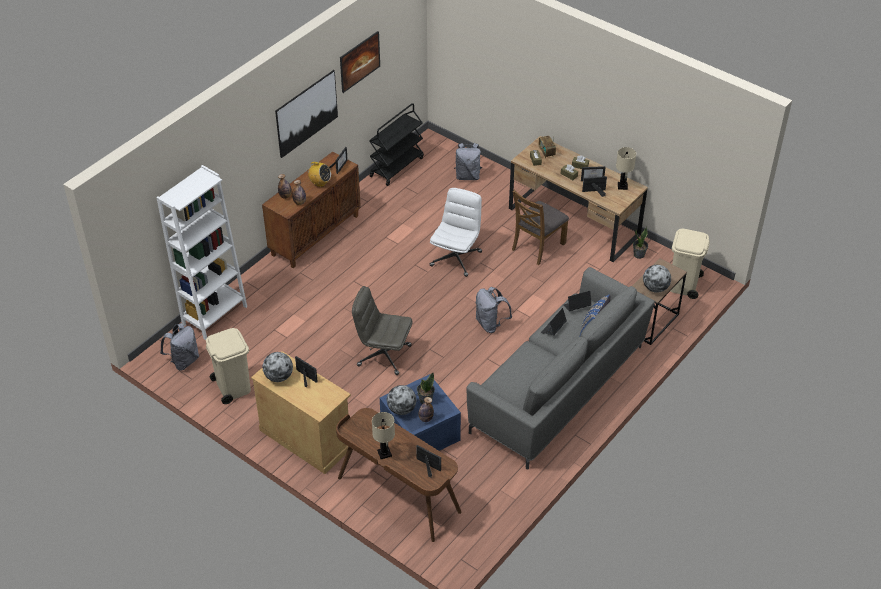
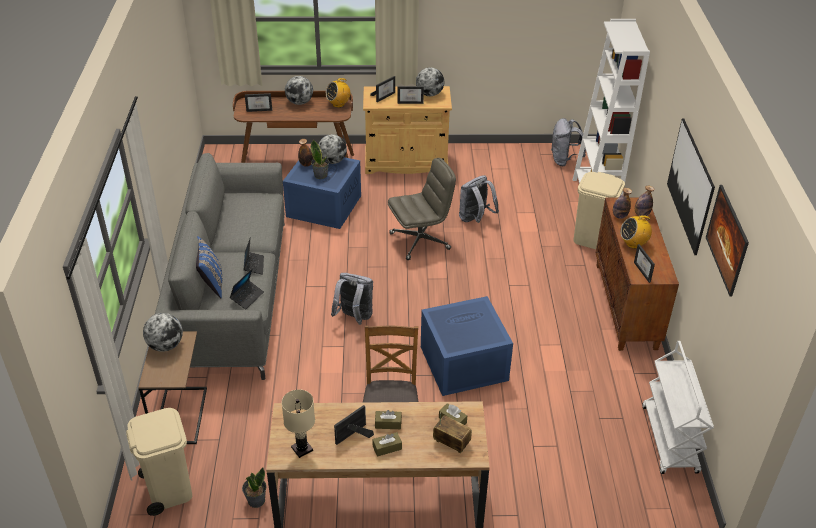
camera: 140 degrees right, 5 degrees down
(233, 387) = (504, 164): beige trash can -> beige trash can (592, 239)
(354, 430) = (338, 104): none -> radio
(384, 453) = (299, 102): beige table lamp -> globe
(396, 166) = (670, 440): black cart -> white cart
(456, 258) = (463, 364): white office chair -> blue storage box
(467, 176) = (577, 483): grey backpack -> grey backpack (475, 219)
(593, 192) = (333, 416): picture frame -> picture frame (384, 96)

